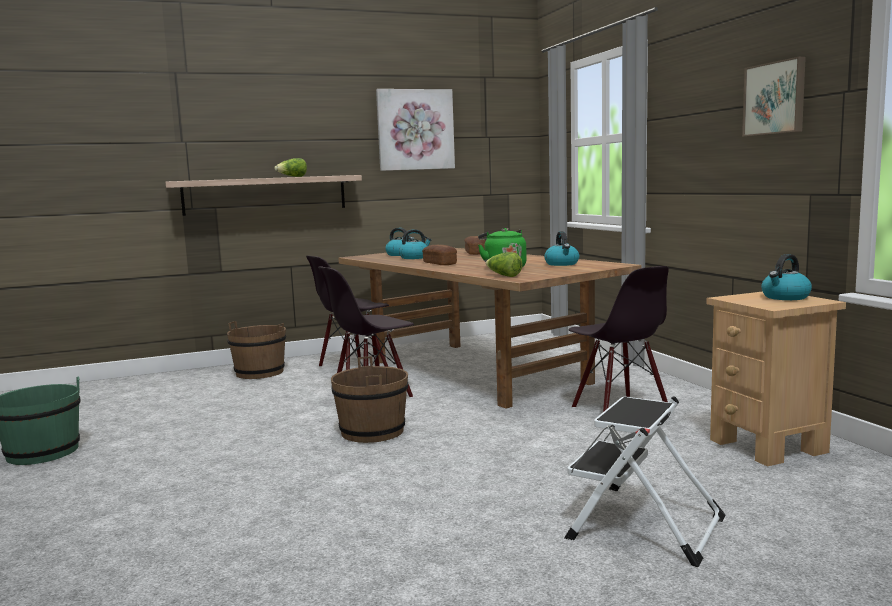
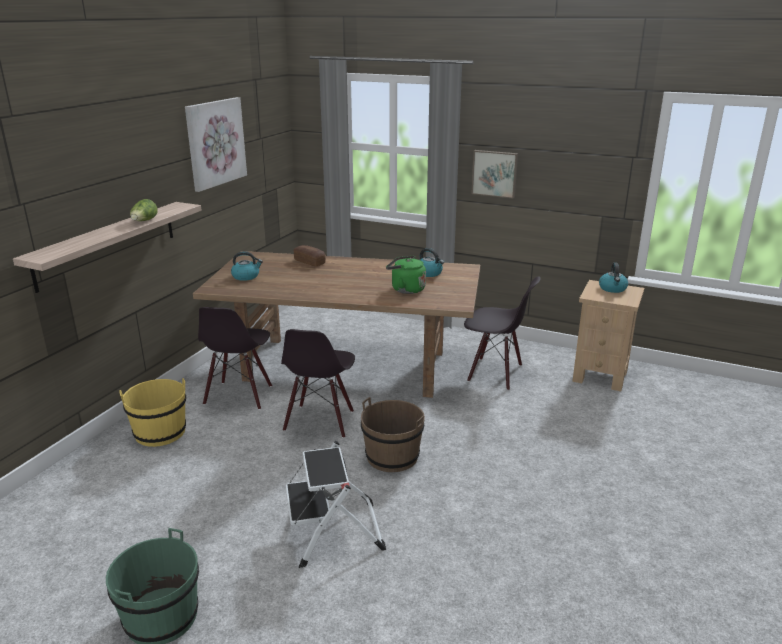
camera: 45 degrees left, 15 degrees up
(260, 373) = (160, 432): brown bucket -> yellow bucket
(414, 257) = (277, 281): kettle -> none
(439, 264) = (333, 290): bread -> none
(503, 276) = (437, 303): lettuce -> none
(644, 524) = (639, 456): step ladder -> step ladder (334, 529)
(775, 98) = (579, 151): picture -> picture (495, 173)

